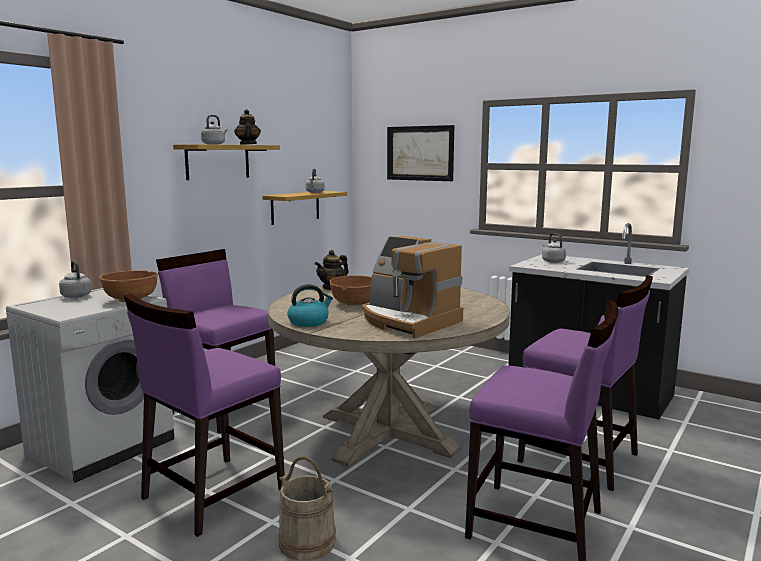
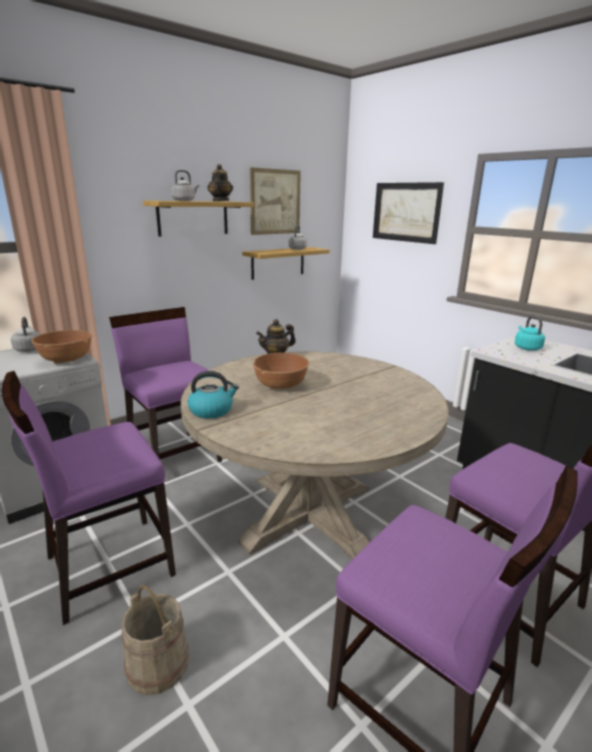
camera: 15 degrees right, 10 degrees up
(291, 146) = (275, 202): none -> picture
(408, 321) = (317, 424): coffee machine -> none
(552, 261) = (526, 348): grey kettle -> turquoise kettle

